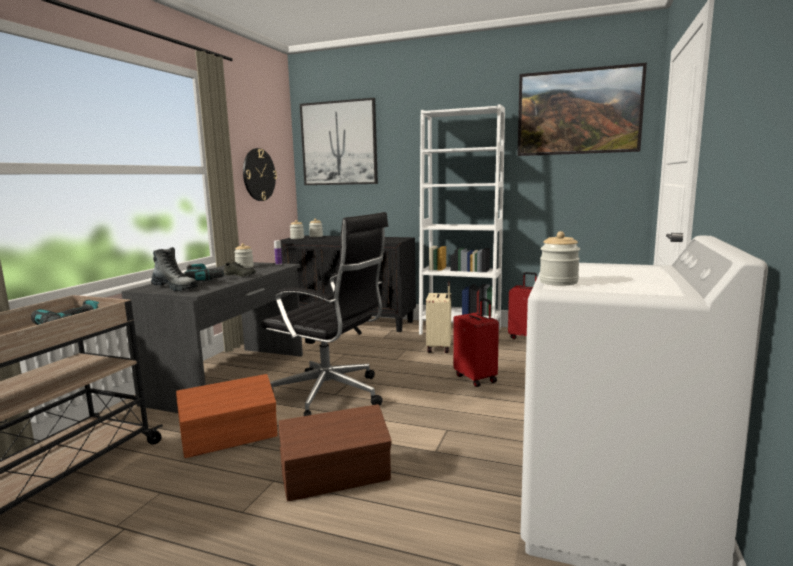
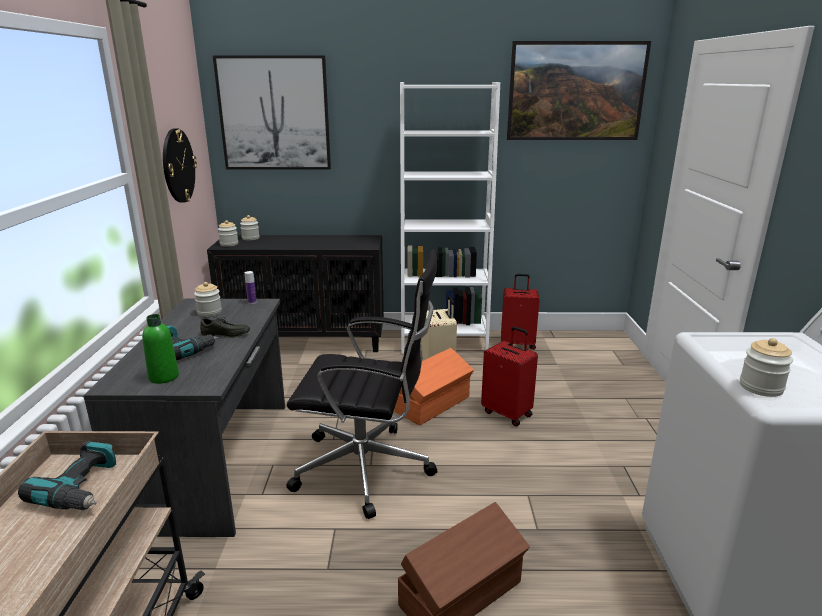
camera: 20 degrees left, 10 degrees up
(175, 288) = (164, 377): boot -> green bottle
(231, 438) = (293, 563): orange storage box -> orange storage box (434, 404)

